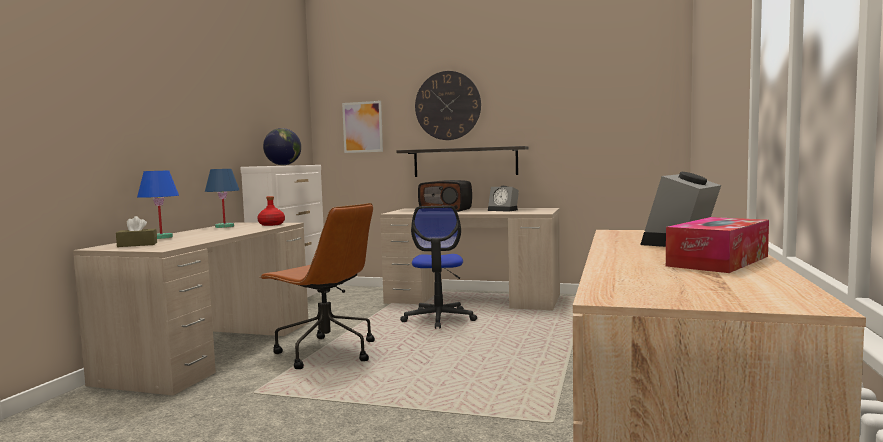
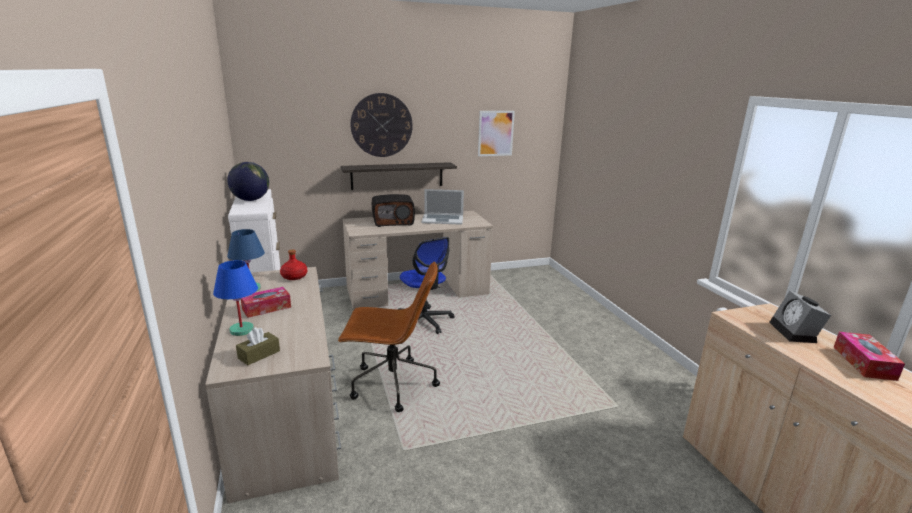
camera: 35 degrees left, 15 degrees up
(207, 232) = (266, 308): none -> tissue box
(362, 127) = (294, 143): picture -> picture (495, 133)
(504, 210) = (442, 219): alarm clock -> laptop

